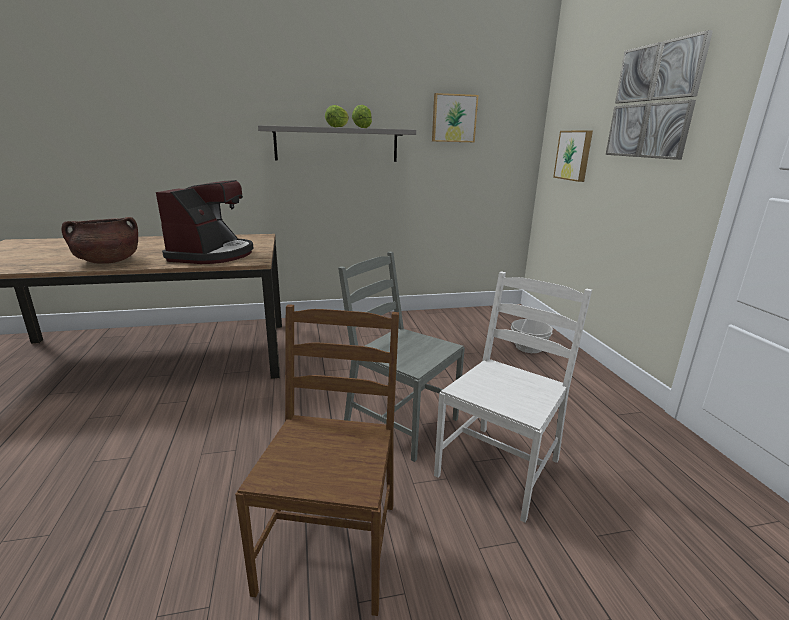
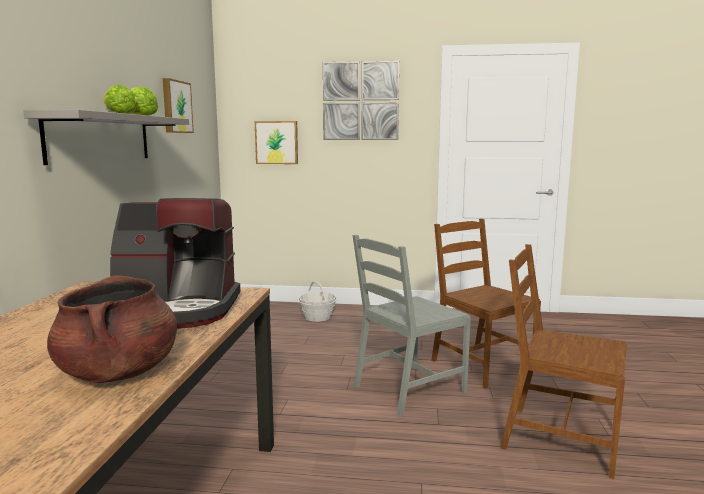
camera: 70 degrees left, 10 degrees down
(212, 255) = (175, 310): coffee machine -> coffee machine turned 150 degrees clockwise
(499, 467) = (480, 365): white chair -> brown chair

